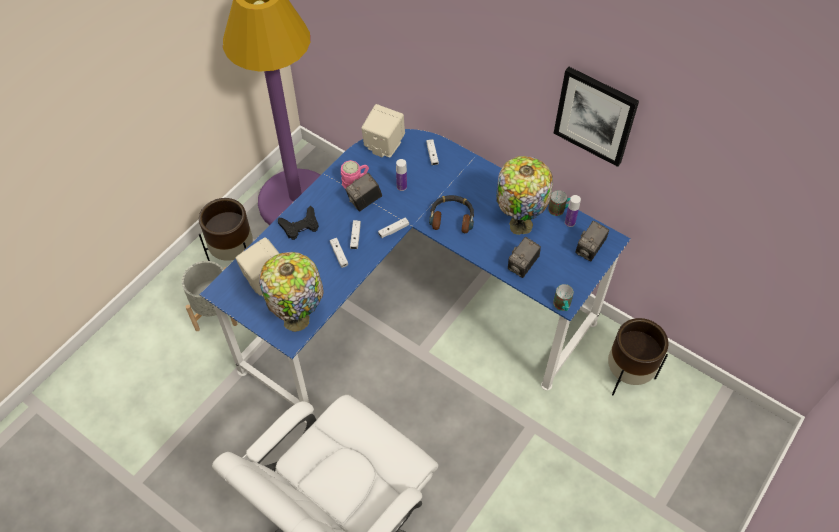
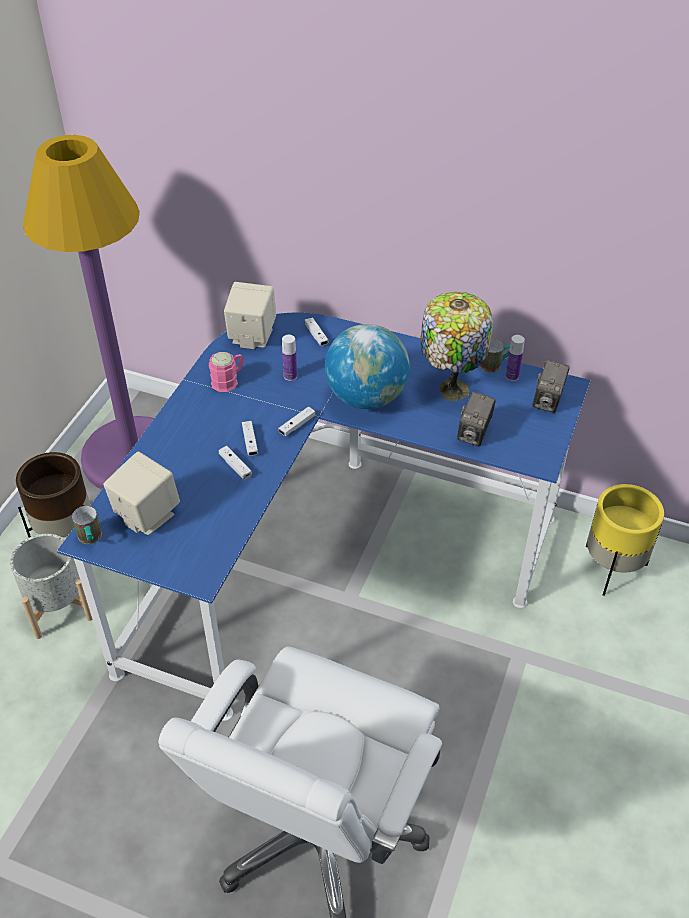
camera: 15 degrees left, 10 degrees down
(298, 319) = (205, 552): table lamp -> none
(300, 226) = (172, 443): black game controller -> none
(364, 201) = (248, 401): camera -> none
(452, 217) = (366, 397): headphones -> globe
(562, 307) = (540, 468): mug -> mug (90, 539)
(595, 116) = (529, 220): picture -> none
(627, 375) = (612, 568): brown planter -> yellow planter

